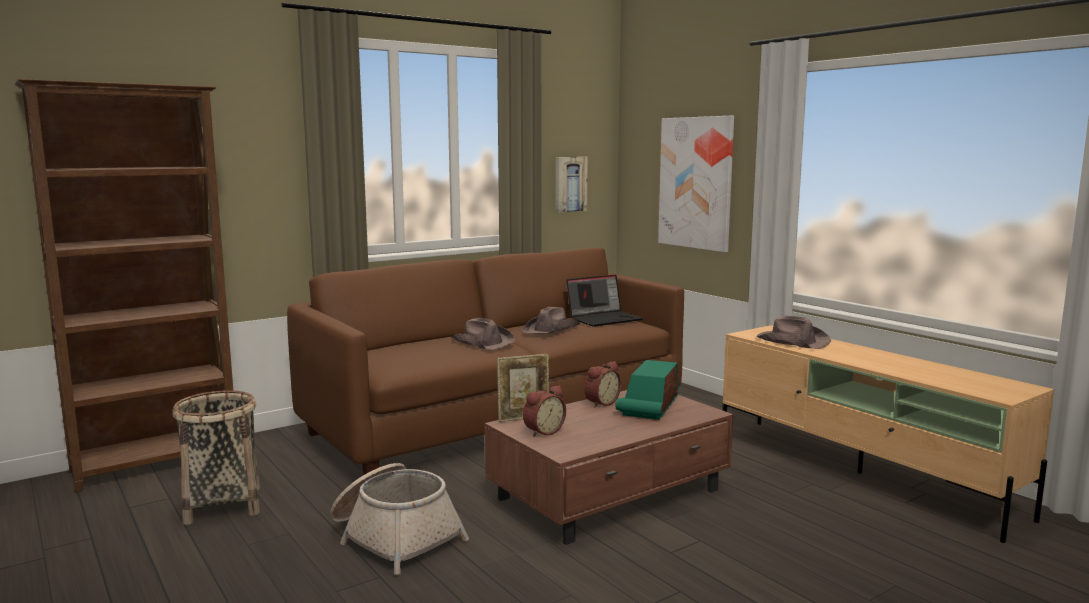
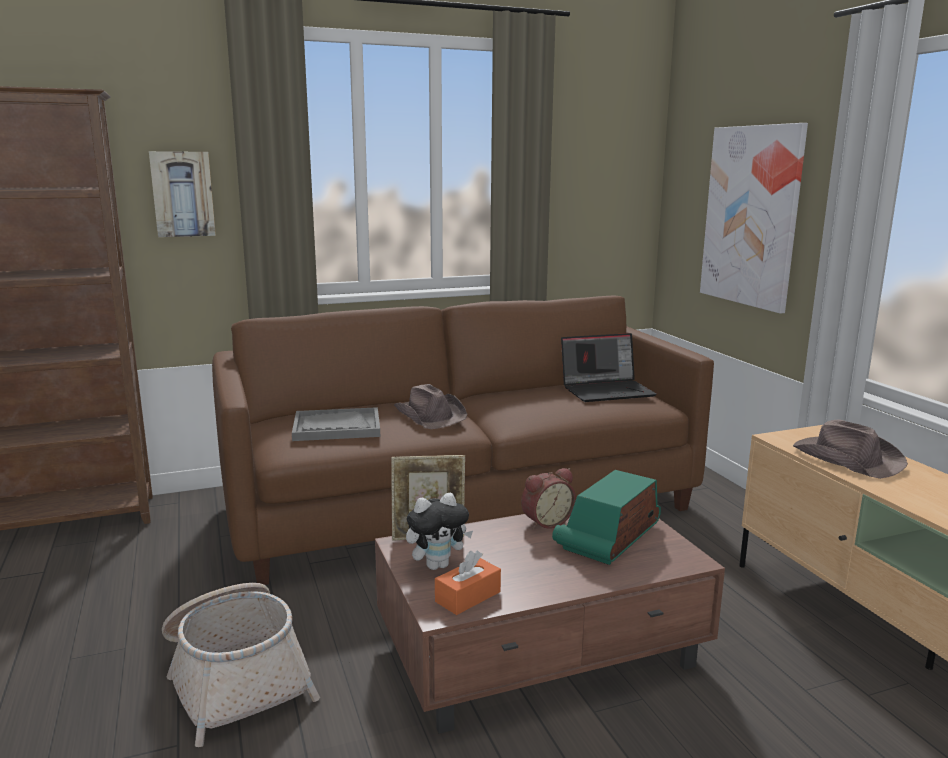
camera: 15 degrees right, 5 degrees up
(223, 505) = (88, 591): basket -> none
(415, 354) = (336, 427): none -> grey tray
(543, 431) = (437, 565): alarm clock -> plush toy
(552, 329) = (529, 402): brown hat -> none
(570, 184) = (592, 212): picture -> picture (183, 194)
(576, 444) = (468, 597): none -> orange tissue box

